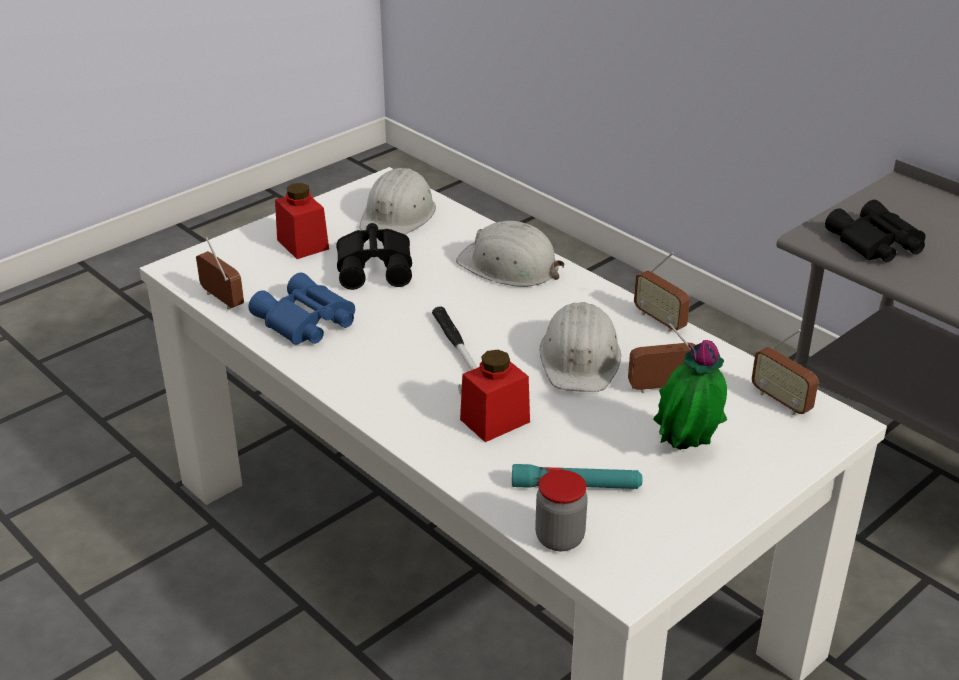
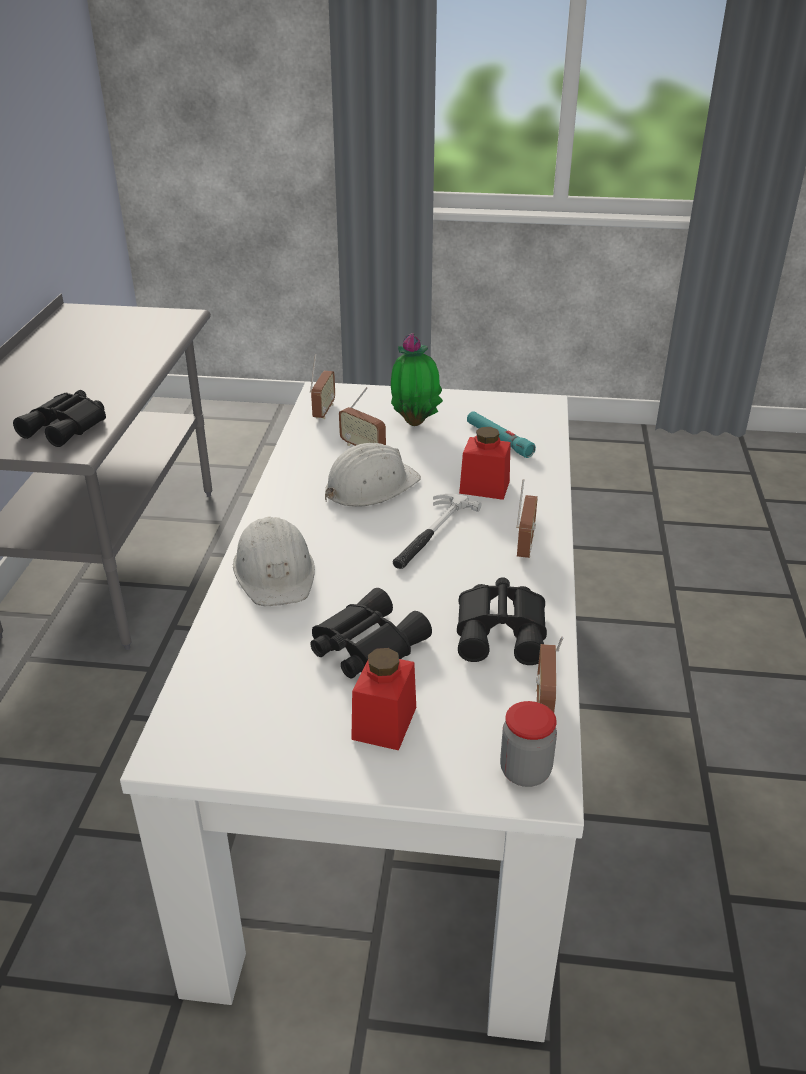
camera: 130 degrees left, 0 degrees up
(305, 322) = (503, 631): blue binoculars -> black binoculars
(398, 215) = (246, 692): white hard hat -> none
(559, 538) = (545, 429): jar -> jar (525, 771)
(660, 320) = (278, 476): radio -> radio (524, 545)

